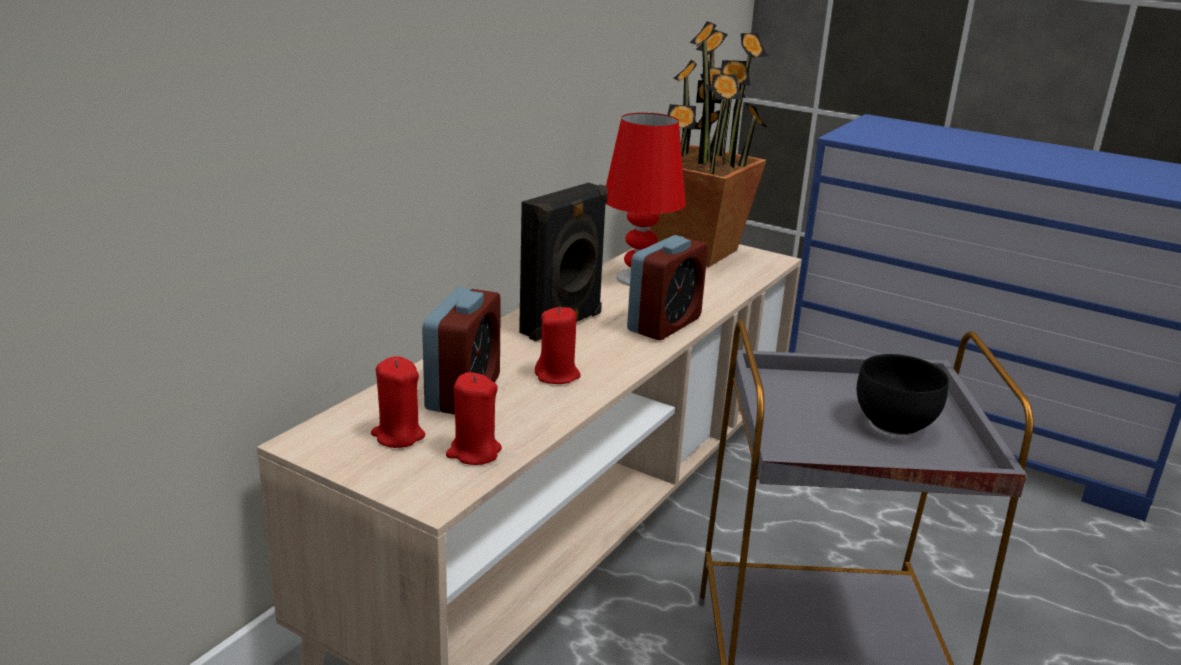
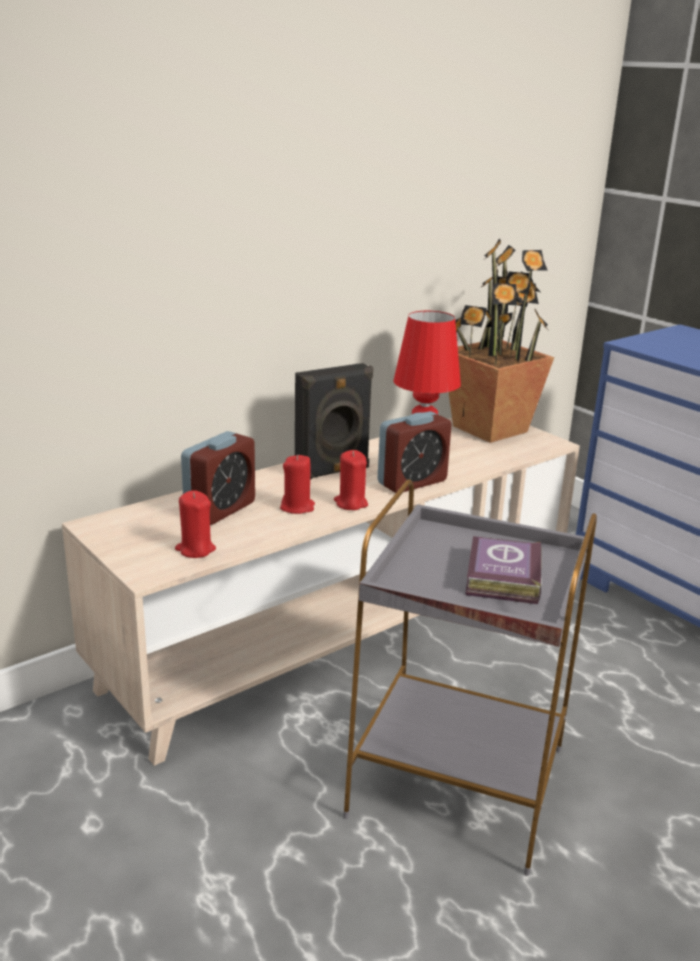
camera: 20 degrees right, 0 degrees up
(398, 435) = (154, 530): red candle -> red candle (351, 503)
(893, 425) = (501, 578): black bowl -> book

